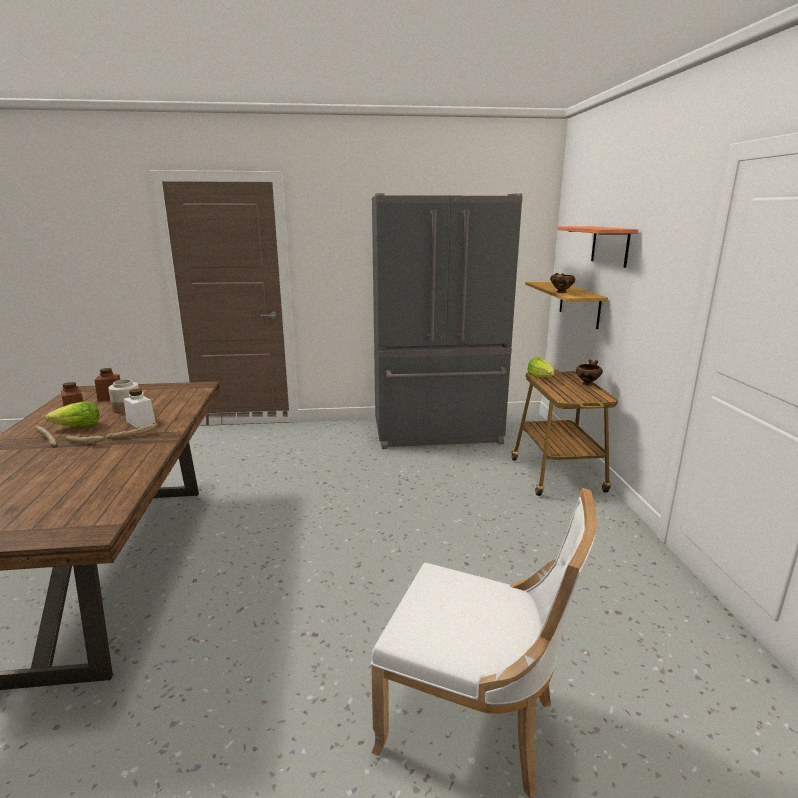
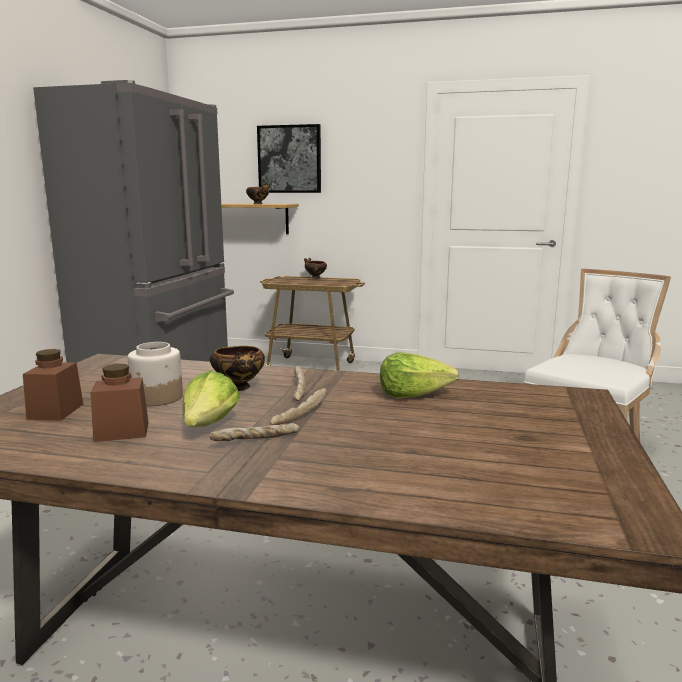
camera: 70 degrees left, 5 degrees down
(141, 422) = (240, 388): white jar -> bowl
(540, 377) = (282, 282): lettuce -> lettuce (413, 394)
(610, 246) = (289, 159): shelf -> picture

